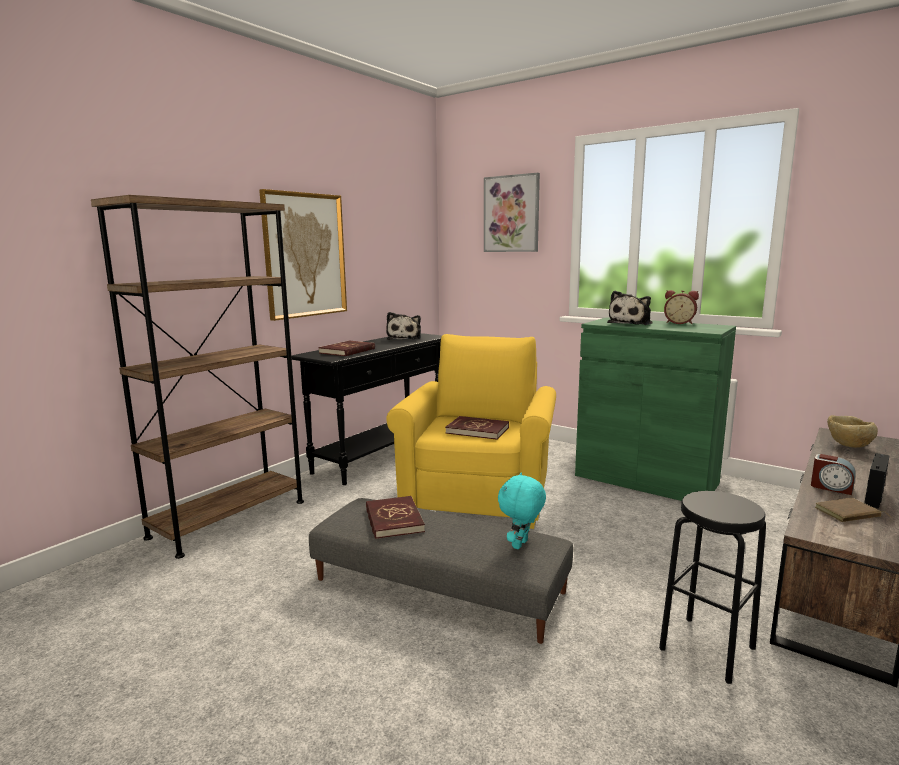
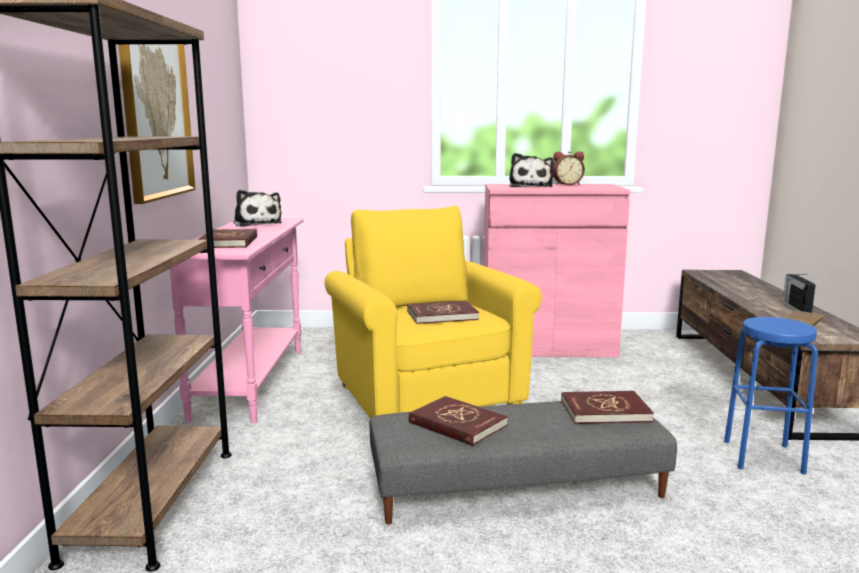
camera: 35 degrees left, 0 degrees up
(381, 456) = (251, 382): black console table -> pink console table
(511, 214) = (352, 68): picture -> none
(521, 545) = (605, 411): turquoise plush toy -> red book
(645, 479) = (547, 346): green cabinet -> pink cabinet
(707, 648) = (763, 457): black stool -> blue stool
(831, 487) = (766, 308): alarm clock -> none
(847, 446) = (722, 279): beige bowl -> none

